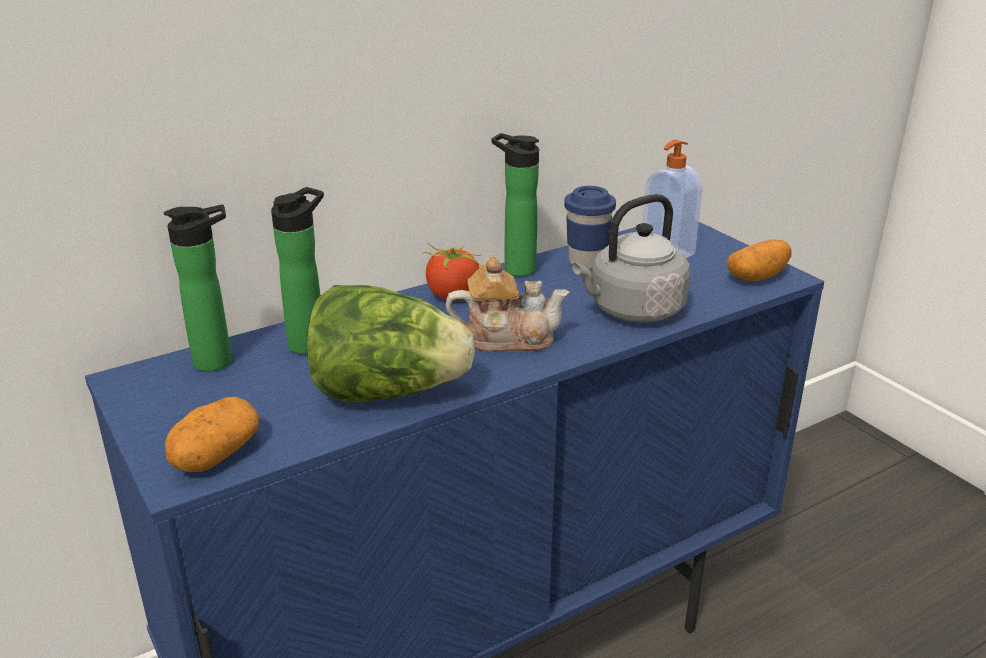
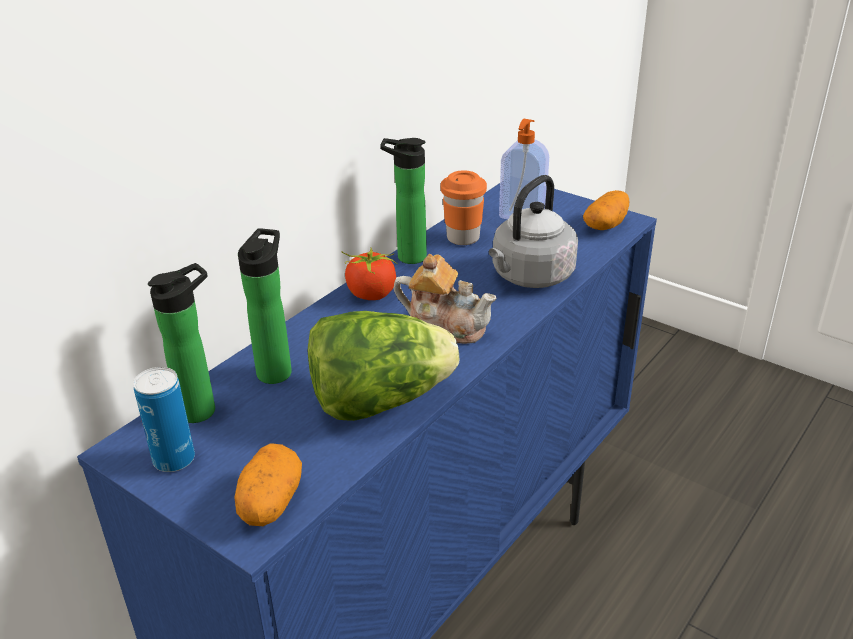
camera: 20 degrees left, 5 degrees up
(161, 398) = (174, 459): none -> can
(507, 338) = (446, 325): teapot -> teapot turned 45 degrees clockwise
(586, 262) = (463, 238): blue cup -> orange cup

